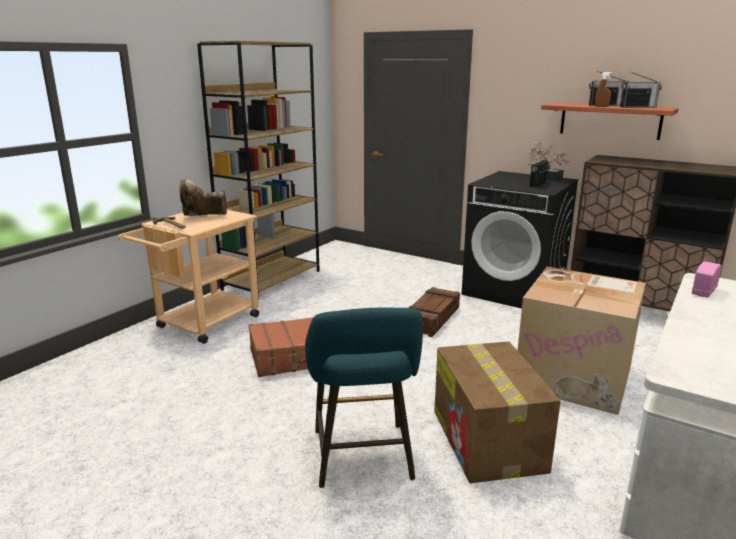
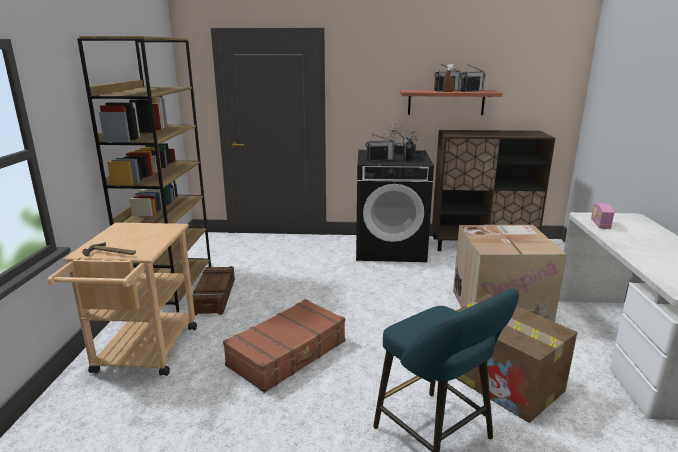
camera: 30 degrees left, 0 degrees up
(203, 217) = (133, 237): brown boot -> none
(432, 318) = (356, 287): crate -> crate (215, 296)
(501, 182) = (380, 160): none -> radio

